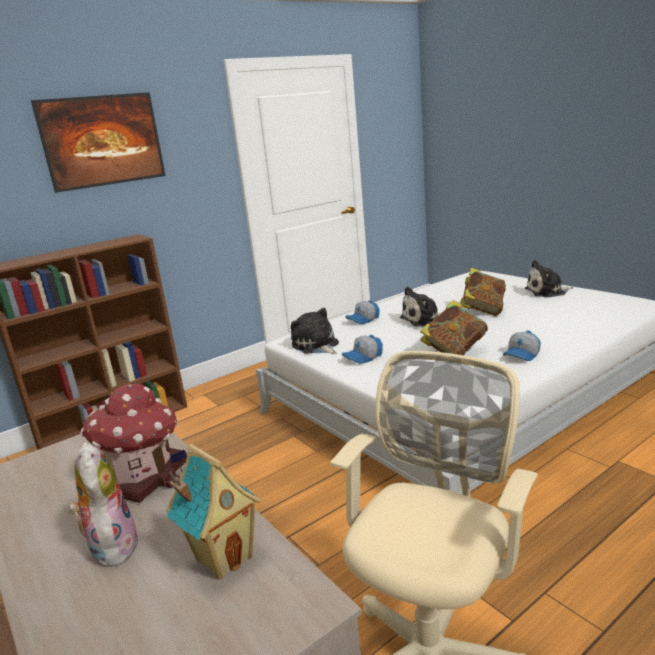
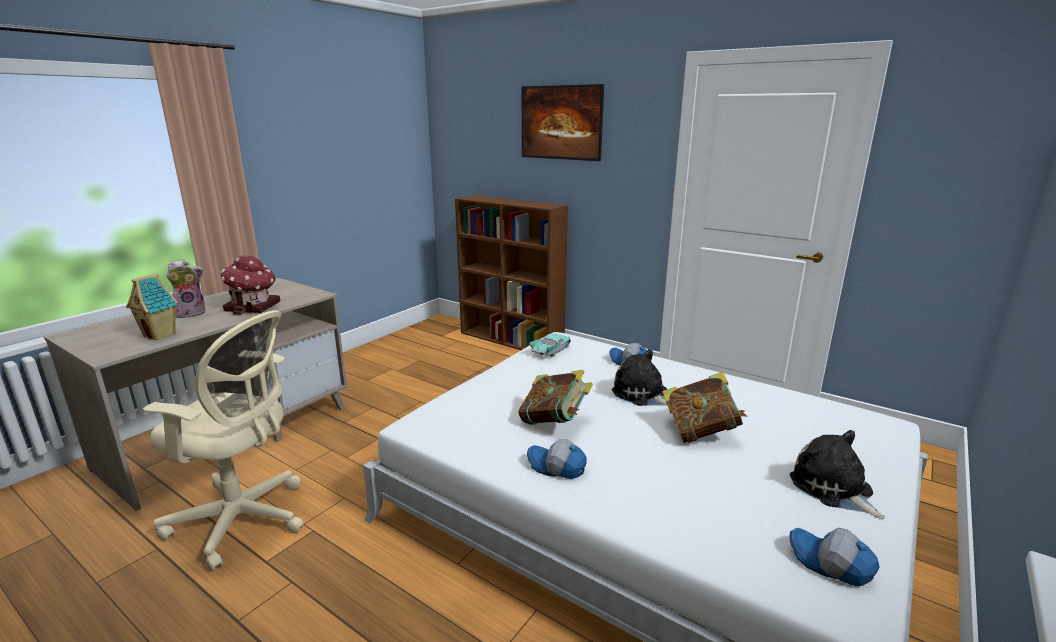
camera: 70 degrees right, 0 degrees up
(316, 346) = (550, 351): plush toy -> turquoise toy car
(363, 357) = (527, 375): cap -> cap (830, 563)

